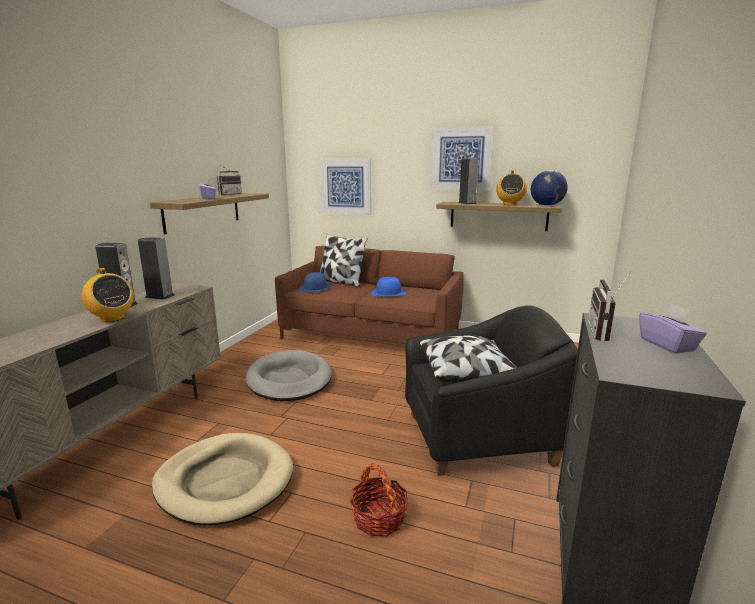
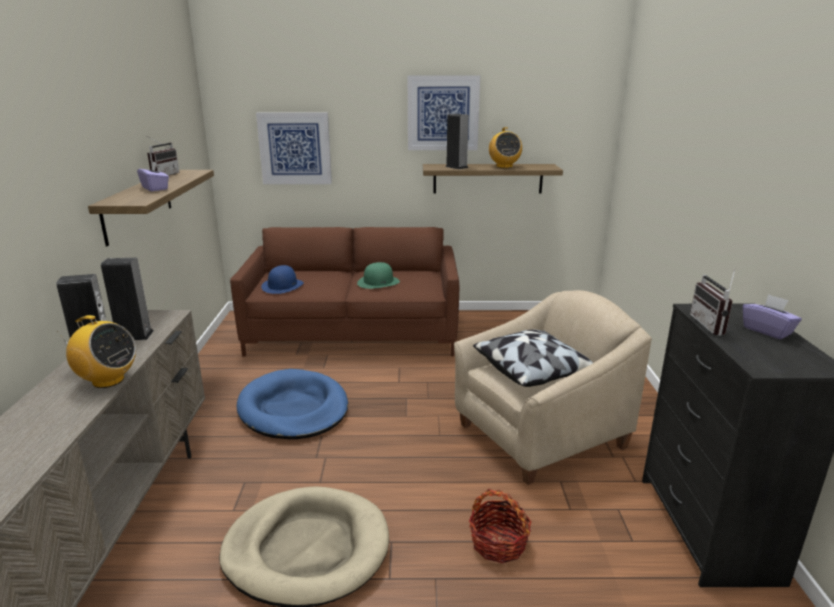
camera: 20 degrees left, 5 degrees up
(289, 379) = (293, 409): grey dog bed -> blue dog bed
(341, 282) = (308, 273): pillow -> none
(388, 293) = (378, 282): blue hat -> green hat
(477, 438) = (540, 435): black armchair -> beige armchair
(546, 205) = (544, 167): globe -> none

